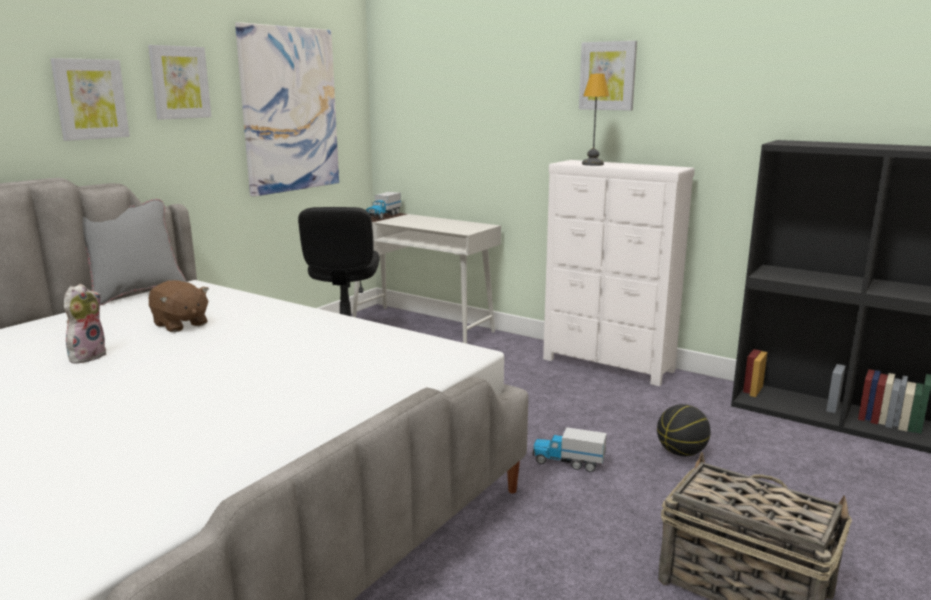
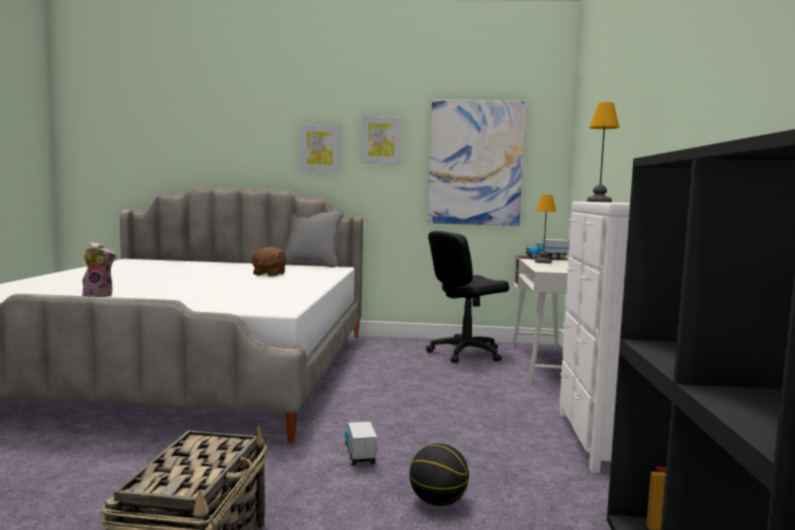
camera: 60 degrees right, 10 degrees down
(87, 356) = (207, 272): plush toy -> plush toy (99, 295)
(410, 222) = (542, 262): none -> table lamp
(608, 76) = (650, 107): picture -> none

